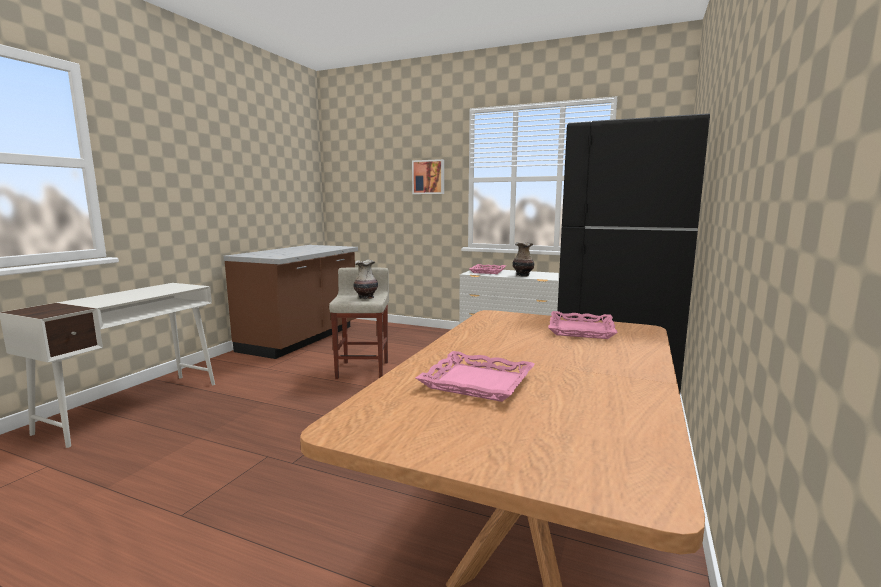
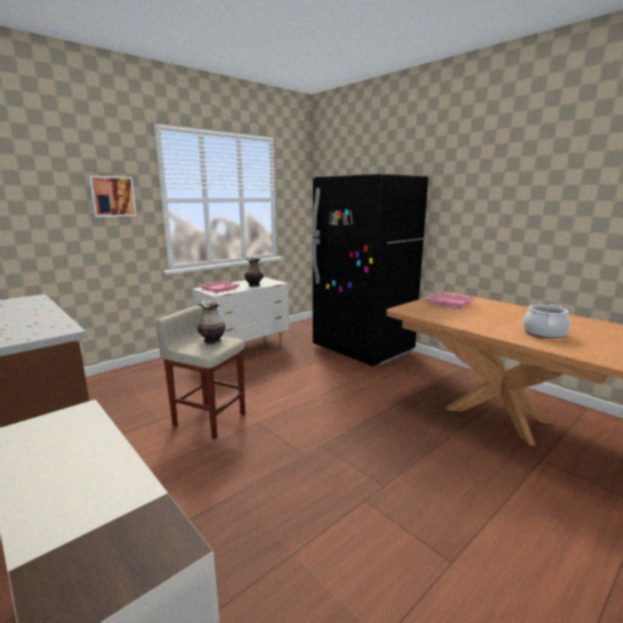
camera: 65 degrees left, 5 degrees up
(476, 382) = (544, 333): pink tray -> cooking pot

